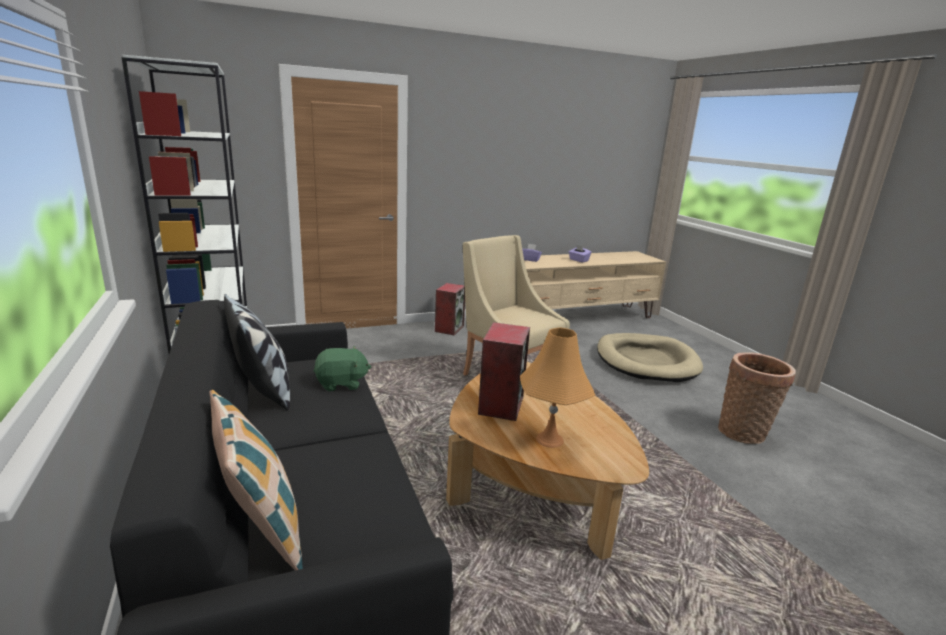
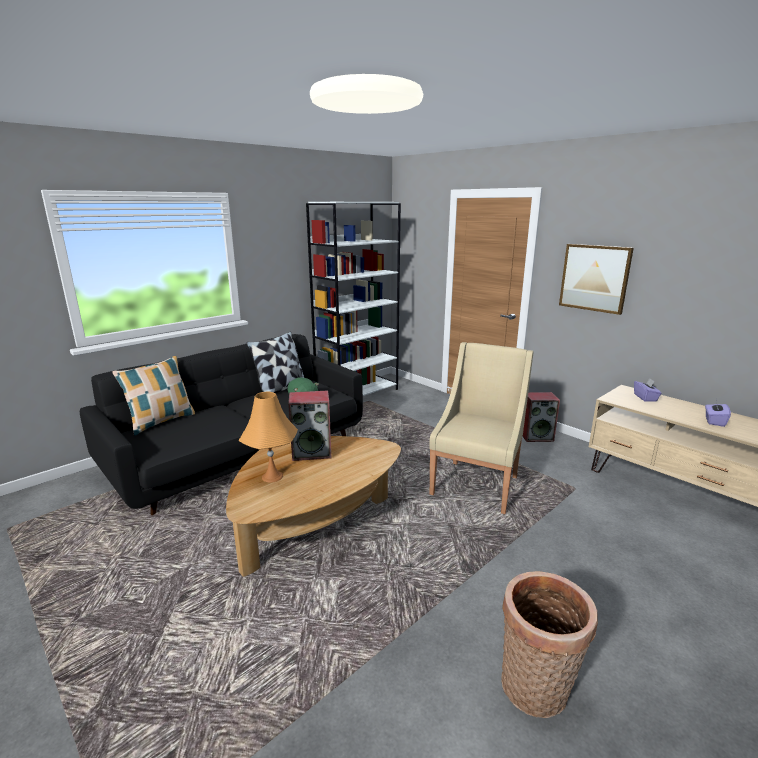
camera: 70 degrees right, 0 degrees up
(468, 167) = (594, 278): none -> picture
(646, 361) = (654, 577): beige dog bed -> none

